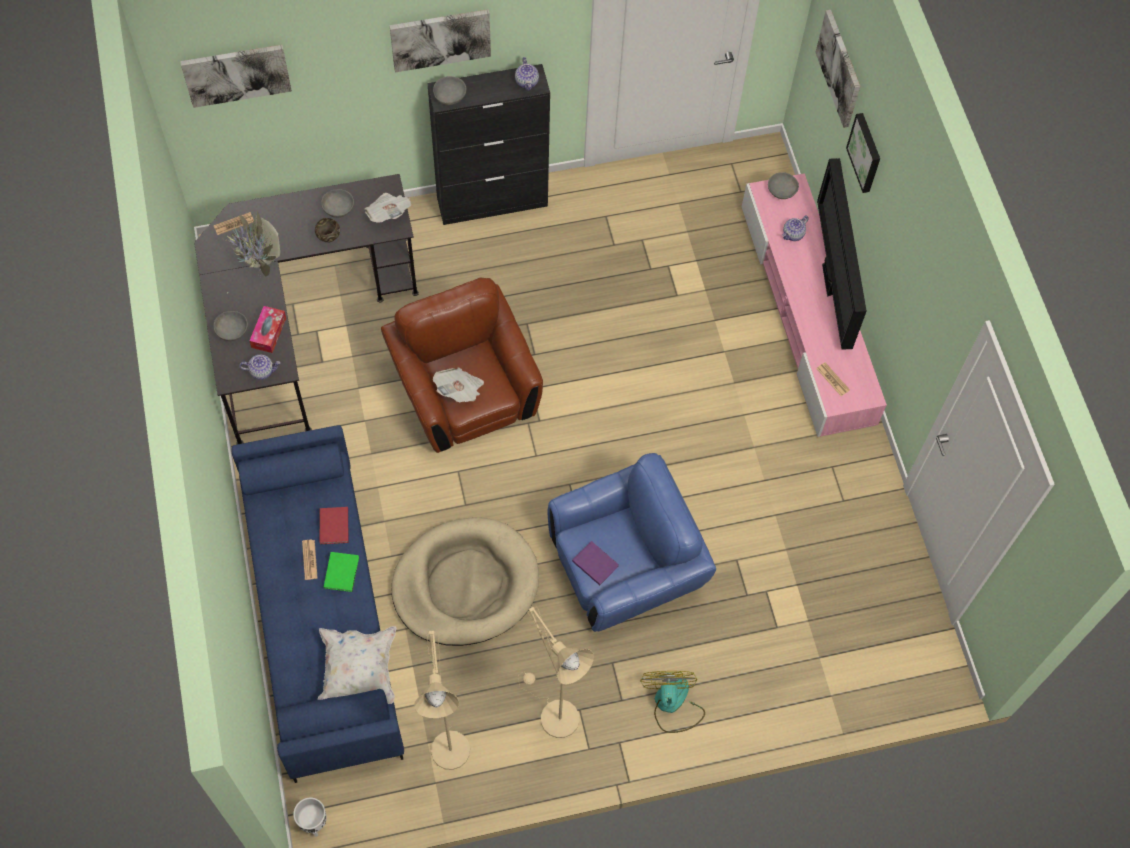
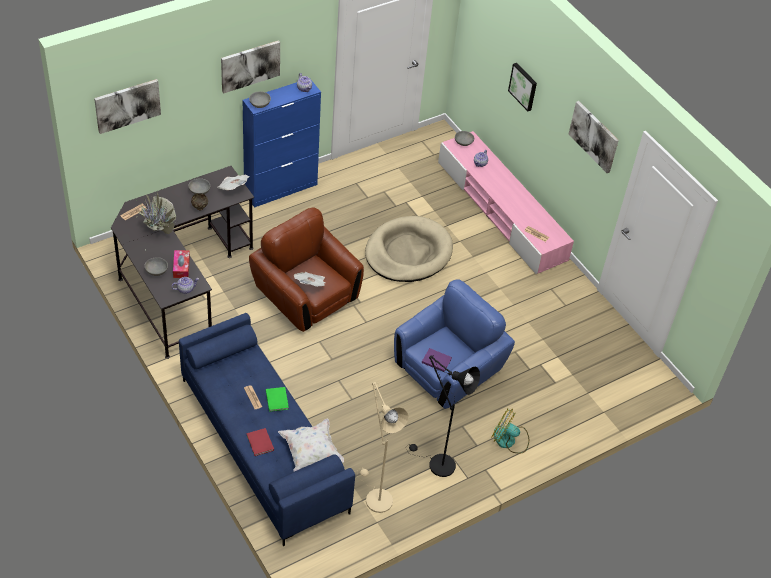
camera: 20 degrees left, 15 degrees down
(313, 822) = (305, 566): white planter -> none
(333, 527) = (261, 376): red book -> red book (260, 443)
(465, 584) = (350, 404): beige dog bed -> beige dog bed (408, 253)
(493, 202) = (281, 189): black cabinet -> blue cabinet
(553, 713) = (437, 463): beige floor lamp -> black floor lamp
(672, 704) = (509, 440): fan -> fan turned 45 degrees counterclockwise
(830, 282) = (513, 184): television -> none
(839, 68) = (491, 45): picture -> picture (594, 136)

